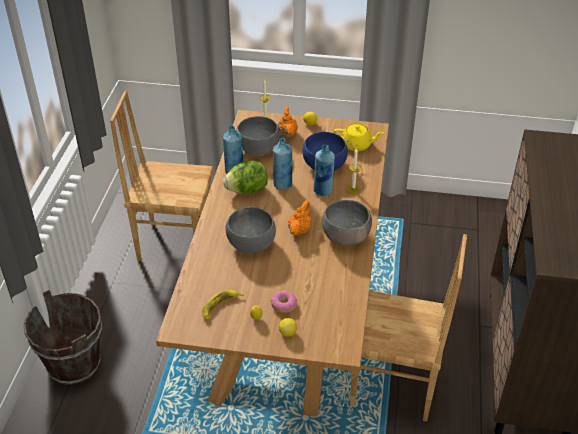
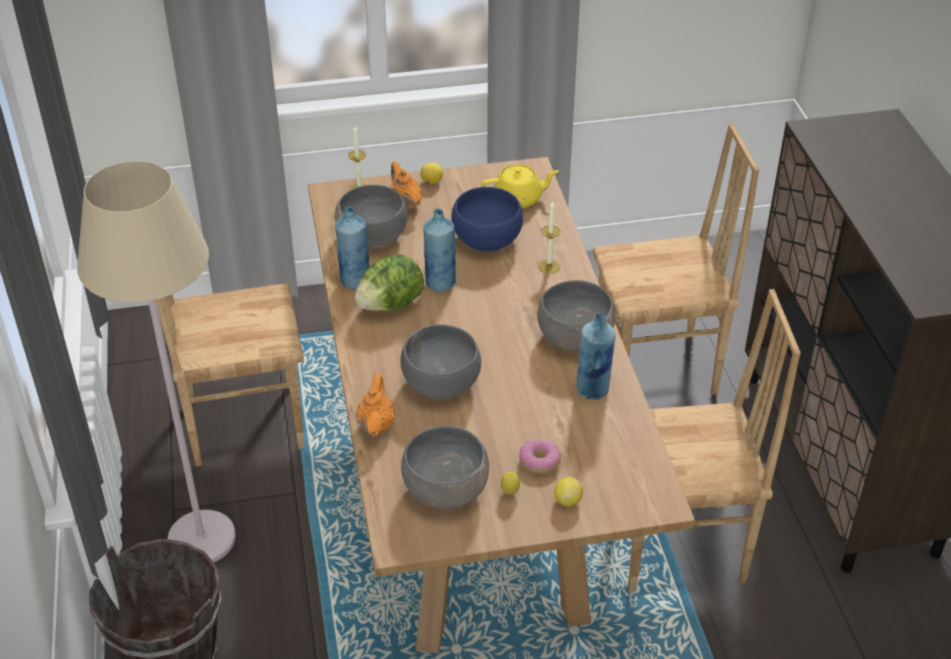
camera: 20 degrees left, 0 degrees up
(121, 302) = (202, 538): none -> beige floor lamp
(220, 306) = (446, 490): banana -> grey bowl
(299, 230) = (502, 345): orange teapot -> orange teapot (376, 424)
(323, 191) = (506, 279): blue bottle -> blue bottle (593, 390)
(433, 275) = (657, 371): none -> brown chair

